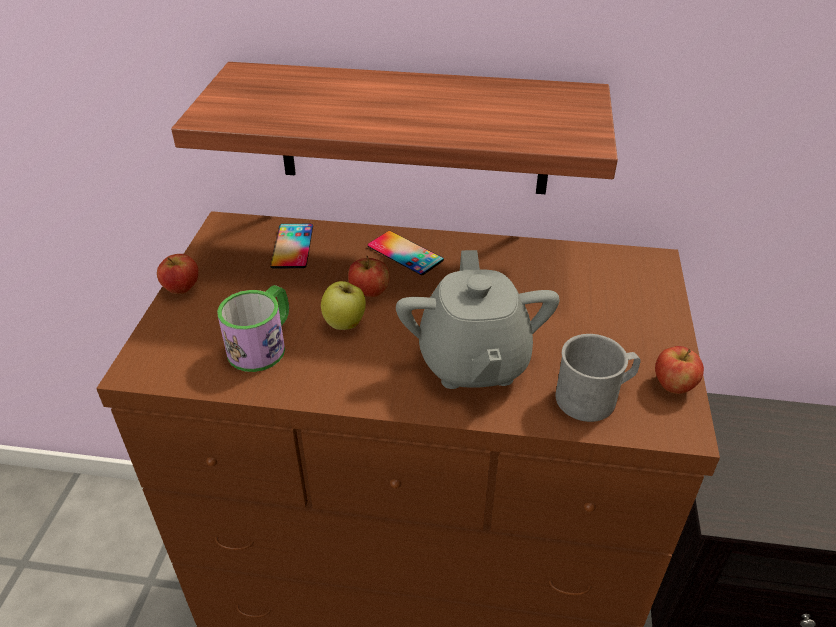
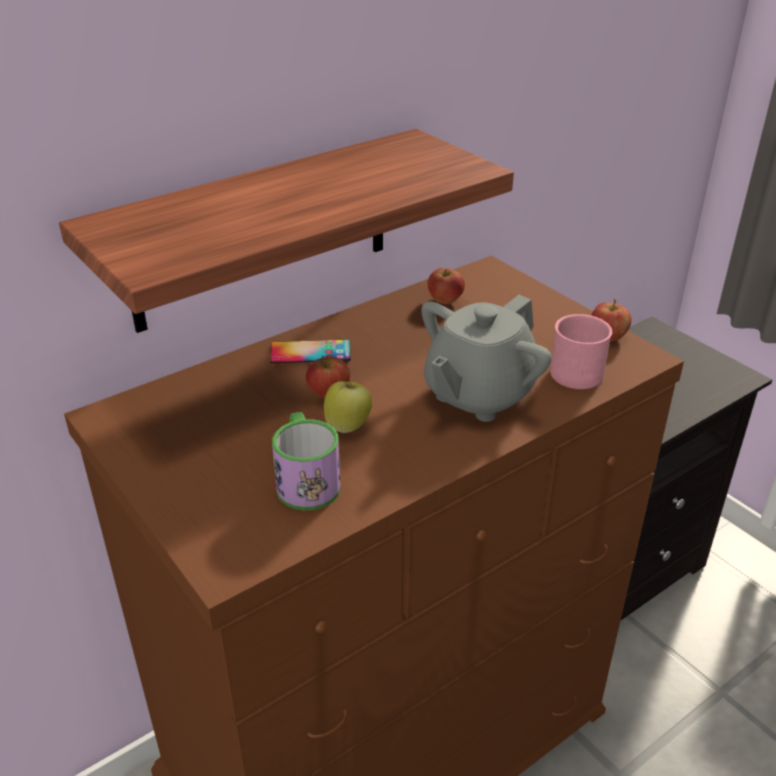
camera: 45 degrees left, 5 degrees down
(182, 289) = (153, 487): apple -> apple (445, 300)
(292, 246) = (203, 398): phone -> none
(473, 362) = (478, 395): grey teapot -> grey teapot turned 90 degrees clockwise
(594, 397) = (579, 369): grey mug -> pink mug

